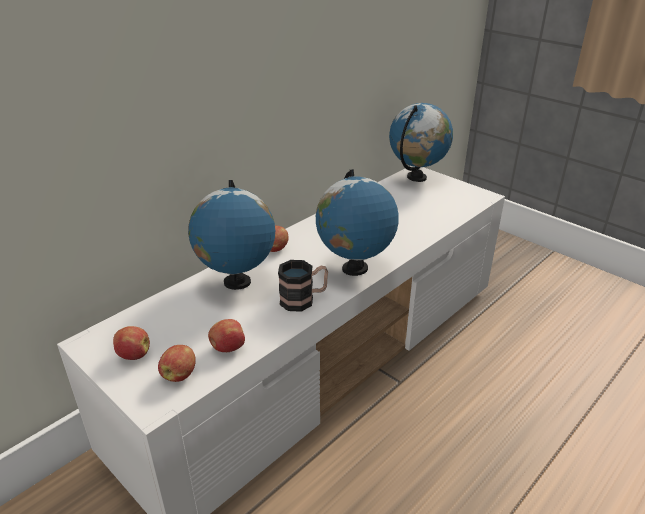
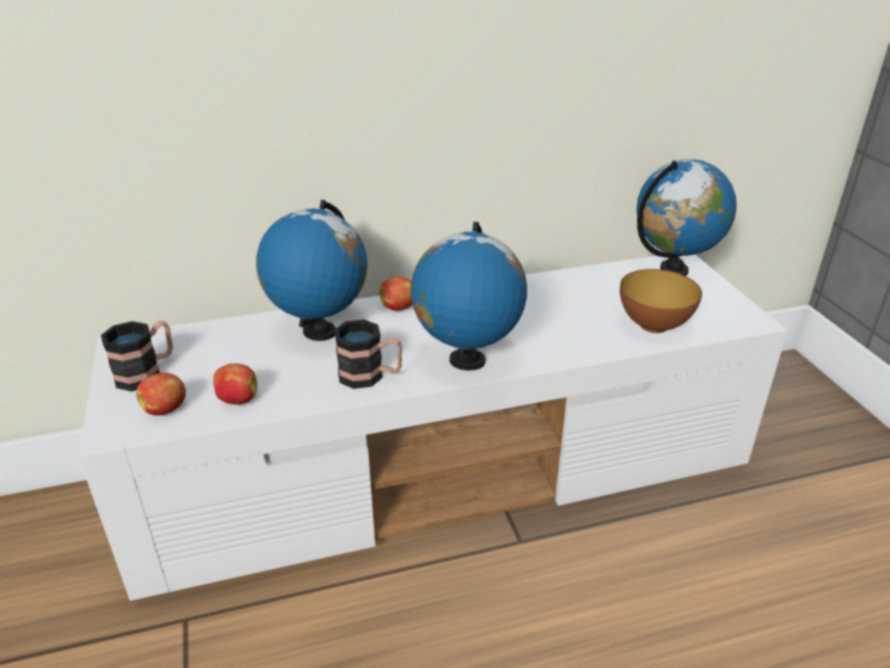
camera: 30 degrees right, 0 degrees up
(133, 355) = (147, 372): apple -> mug
(438, 214) = (654, 326): none -> bowl

